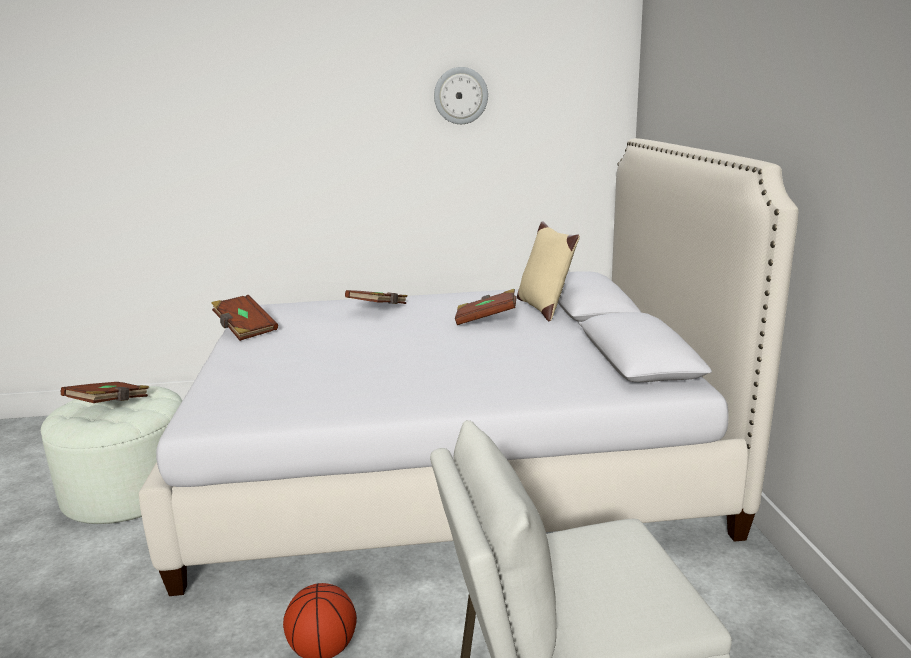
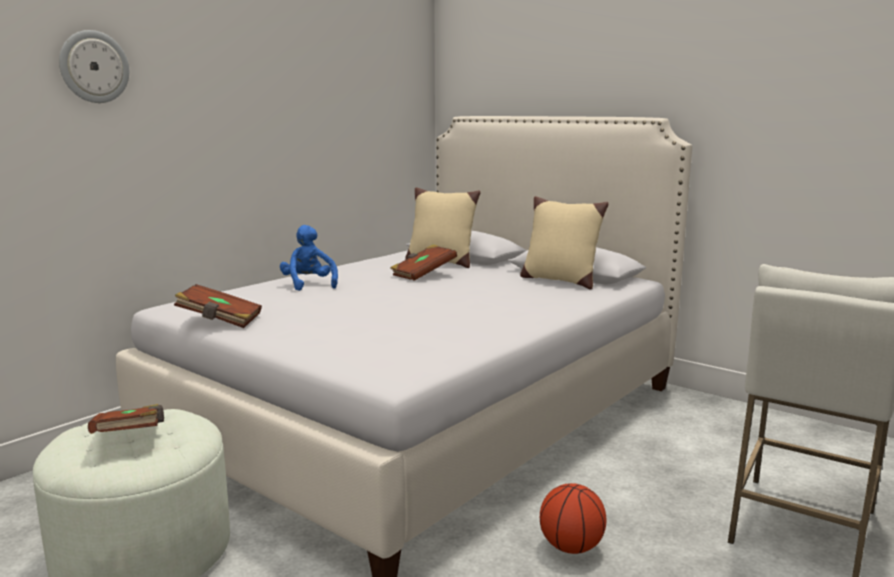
camera: 45 degrees left, 5 degrees down
(379, 309) = (309, 285): brown book -> blue plush toy
(460, 96) = (321, 73): wall clock -> wall clock (94, 67)
(593, 362) = (559, 281): none -> beige pillow

